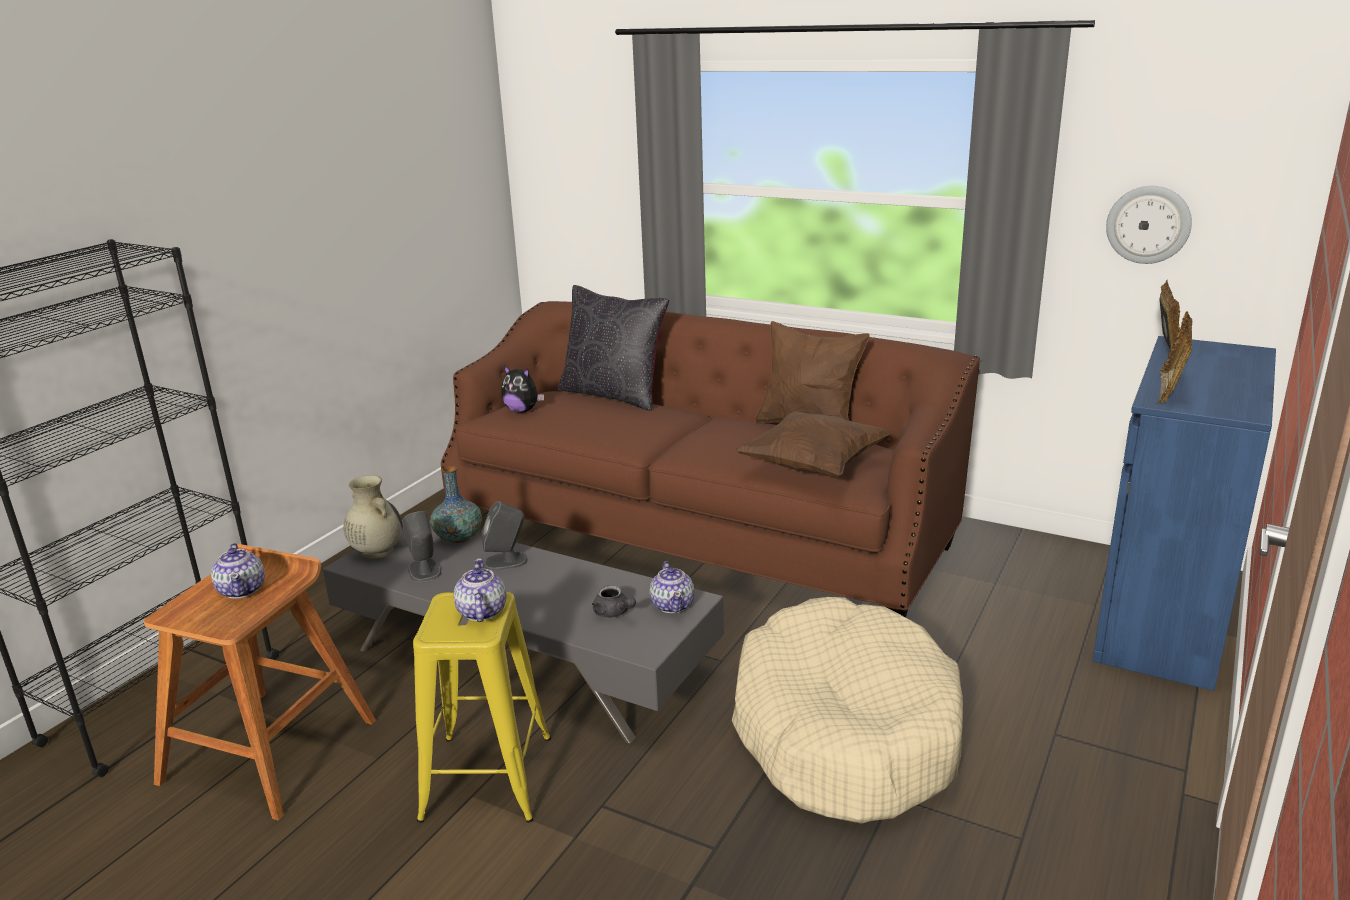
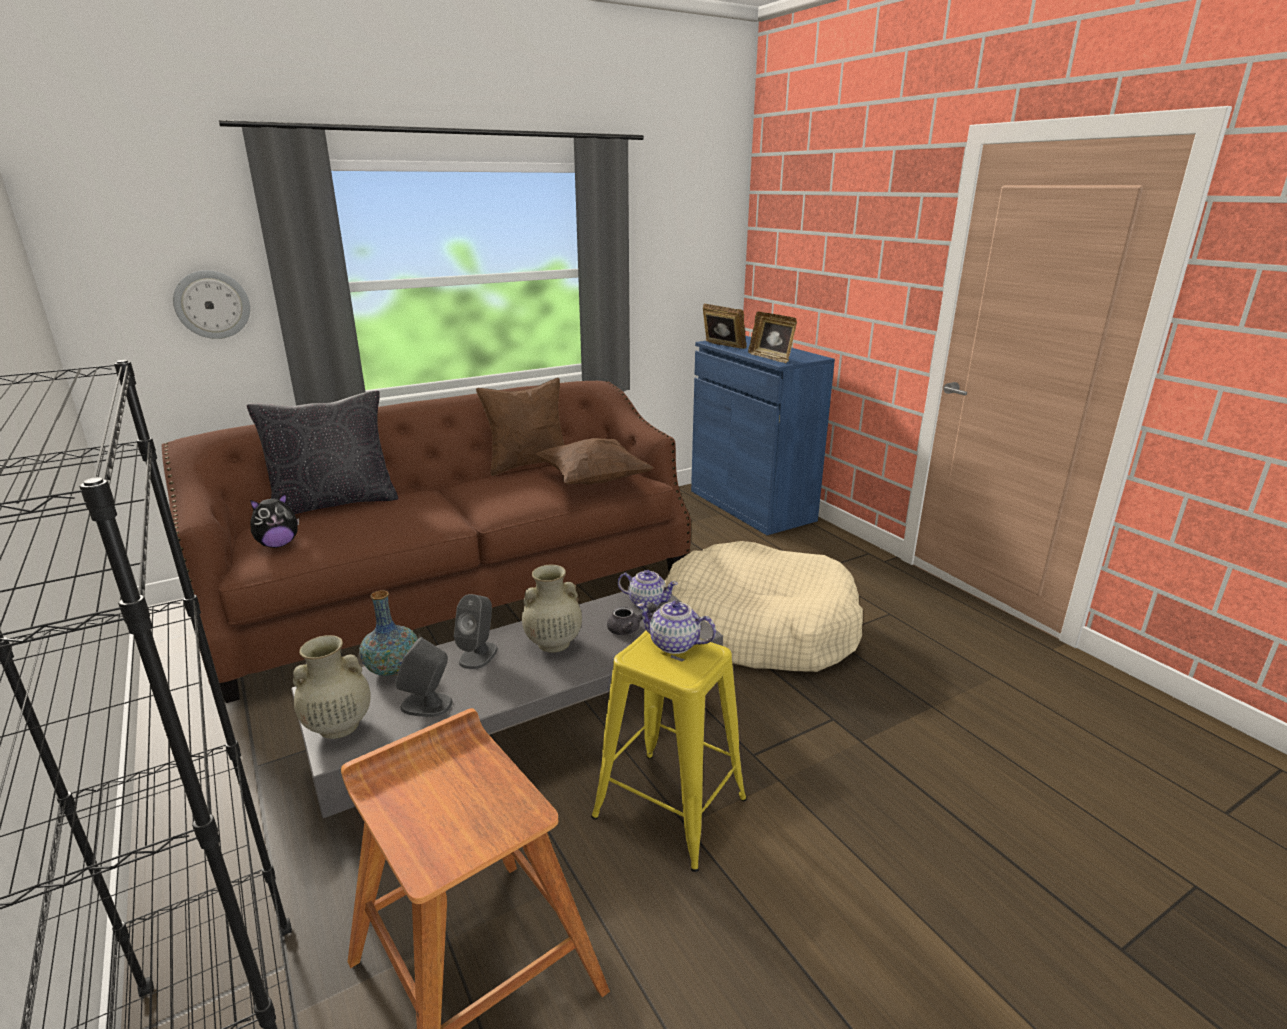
camera: 60 degrees left, 0 degrees up
(242, 589) = (444, 789): teapot -> none
(552, 586) = (552, 644): none -> beige vase
(1148, 224) = (672, 273): wall clock -> wall clock (212, 304)

